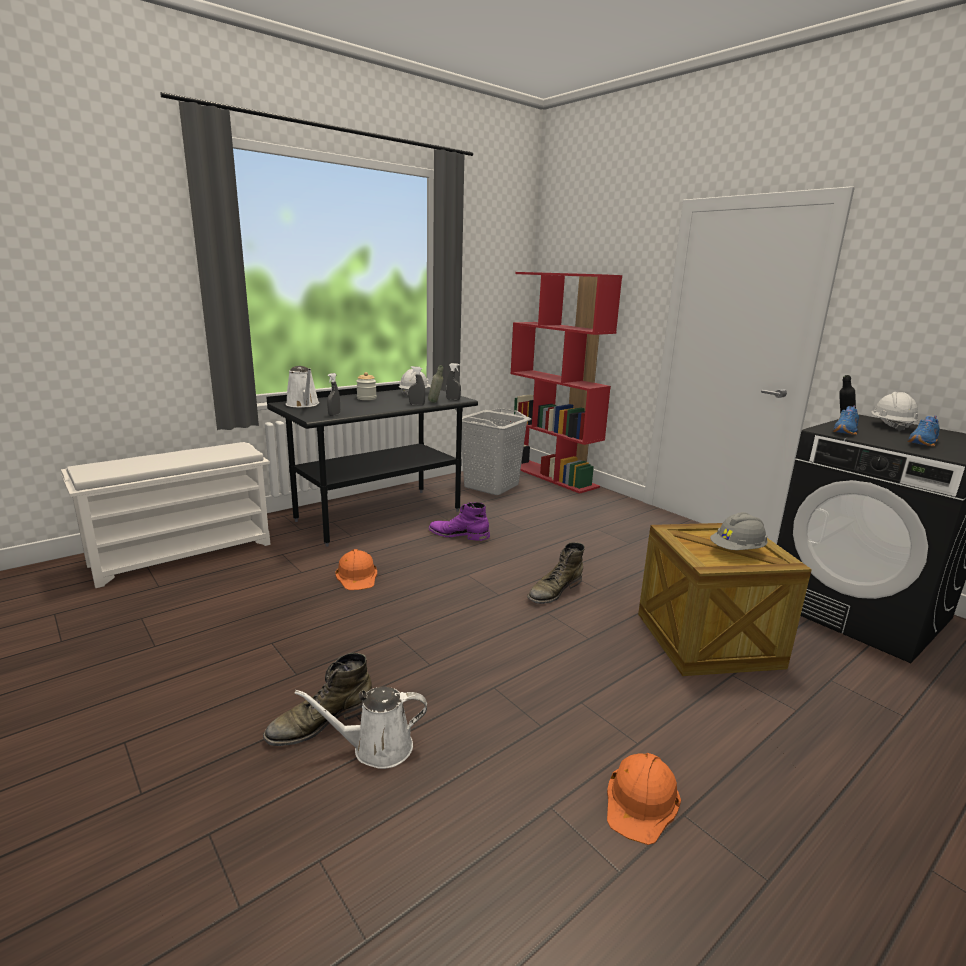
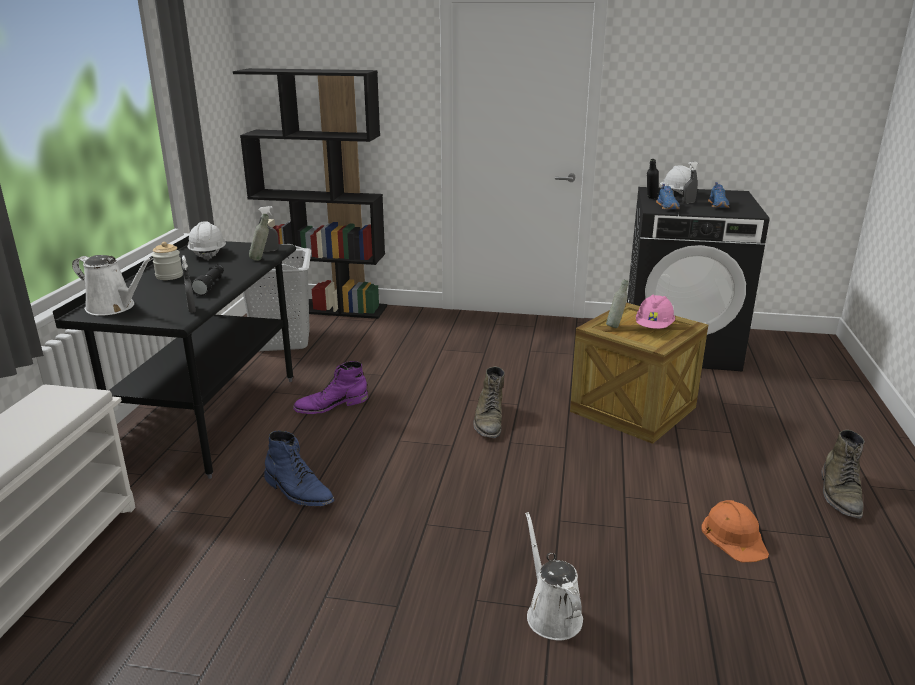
camera: 40 degrees left, 5 degrees up
(320, 721) = (481, 625): green boot -> green boot (840, 494)
(357, 575) = (298, 491): orange hard hat -> blue boot
(374, 407) = (210, 285): none -> black flashlight
(376, 748) = (551, 614): white watering can -> white watering can turned 120 degrees clockwise
(417, 404) = (248, 268): grey spray bottle -> grey spray bottle (688, 203)
(551, 475) = (325, 308): red bookcase -> black bookcase
(695, 536) = (615, 326): none -> grey bottle
(737, 550) = (654, 327): grey hard hat -> pink hard hat

